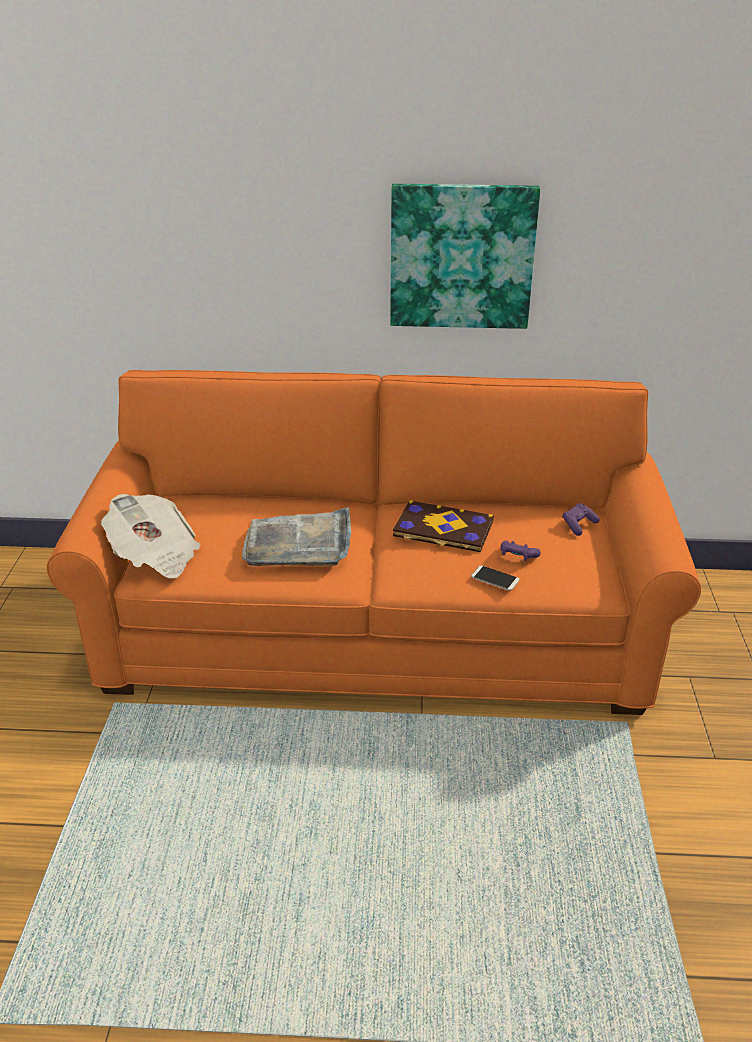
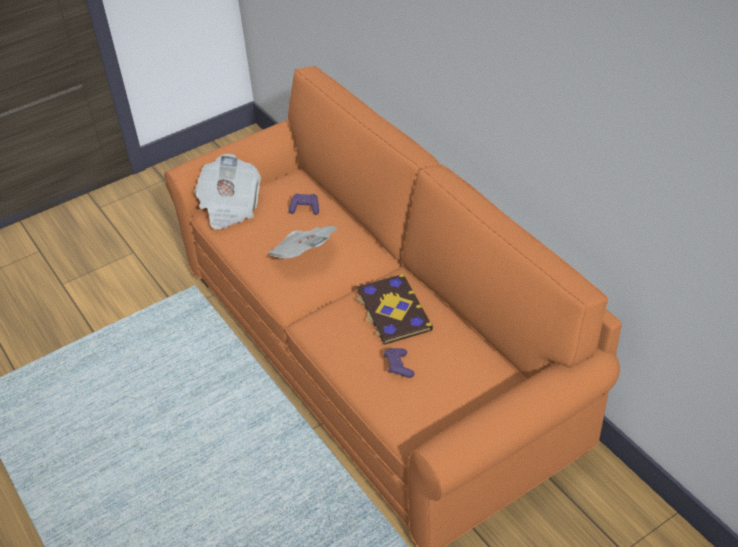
camera: 55 degrees right, 10 degrees up
(299, 543) = (303, 255): grey tray -> newspaper
(461, 256) = (510, 97): picture -> none
(495, 578) = (359, 369): phone -> none
(578, 525) = (481, 379): purple game controller -> purple game controller (305, 209)

